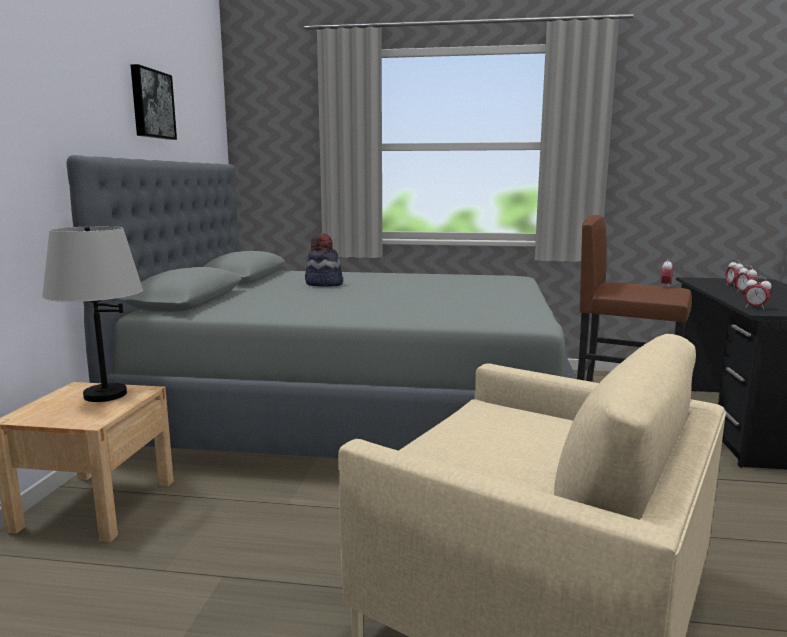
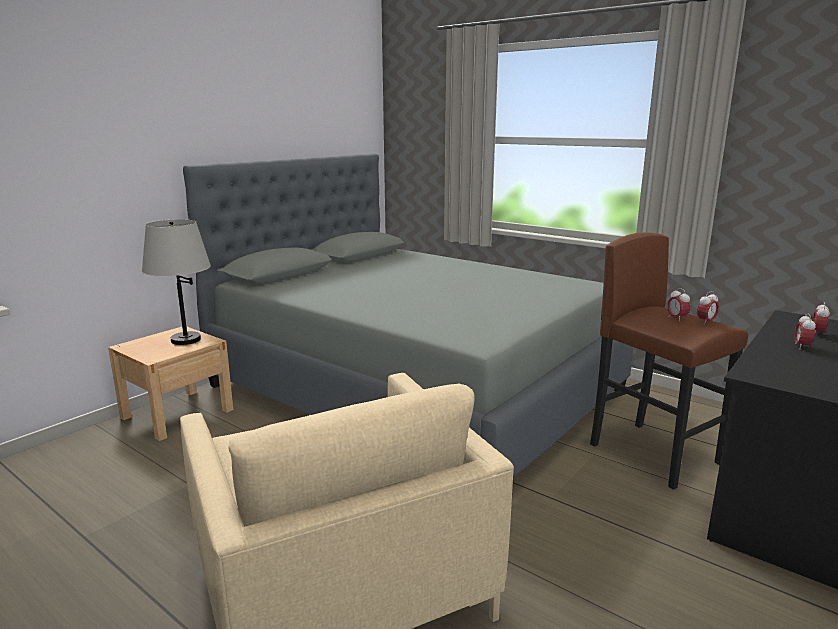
camera: 30 degrees right, 5 degrees up
(151, 104) = (284, 112): picture -> none
(324, 284) = (402, 270): hat -> none
(755, 308) = (756, 368): alarm clock -> alarm clock (676, 318)

